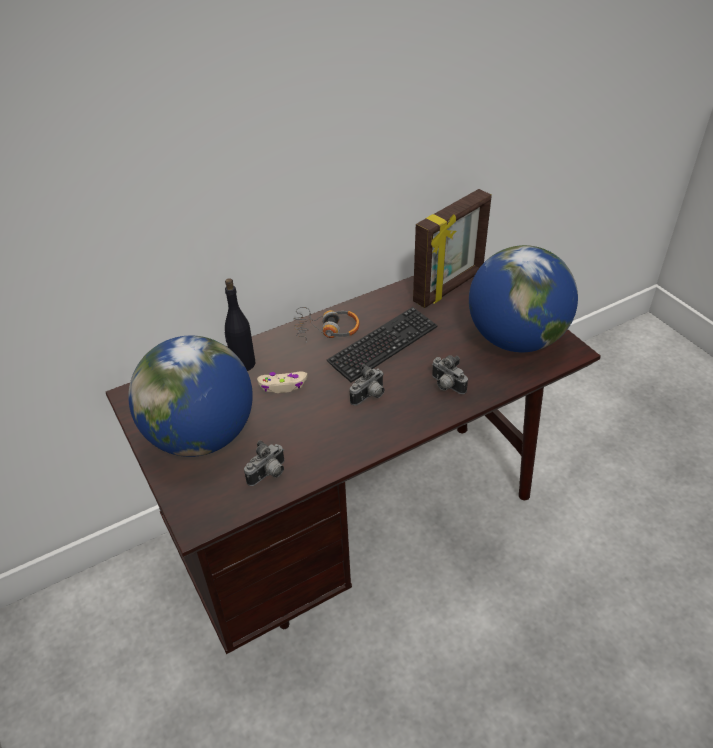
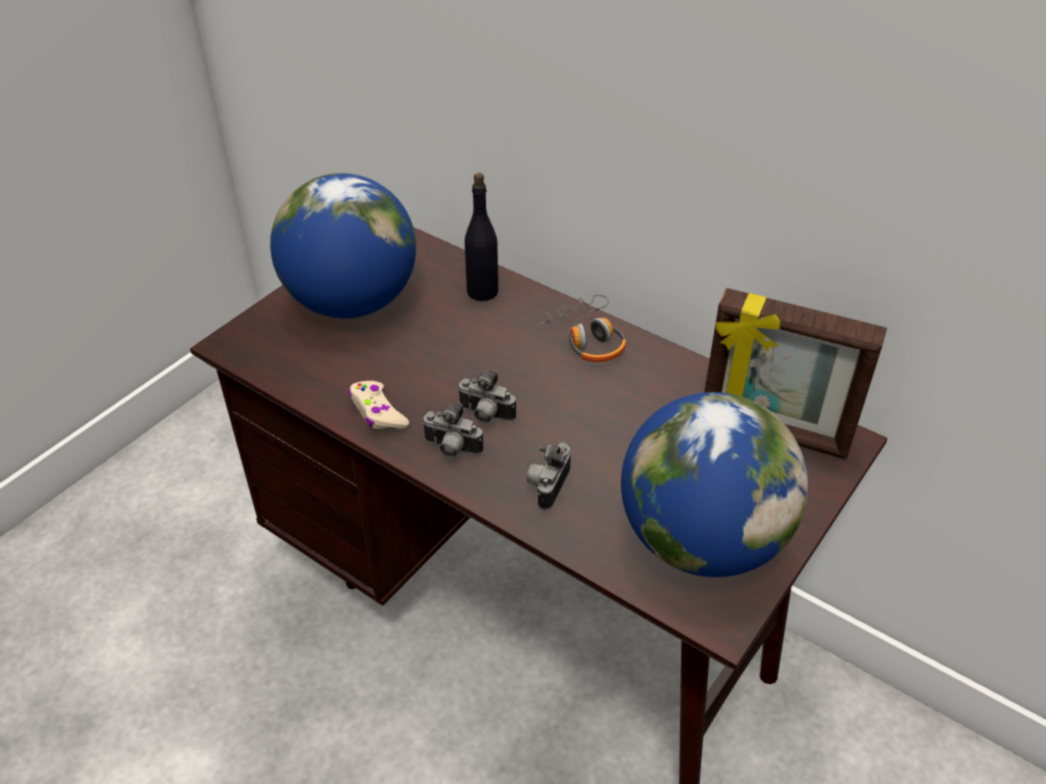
camera: 65 degrees right, 0 degrees up
(269, 474) = (316, 372): camera -> camera (451, 449)
(283, 385) = (463, 335): beige game controller -> beige game controller (377, 412)
(383, 345) = (592, 399): keyboard -> none

